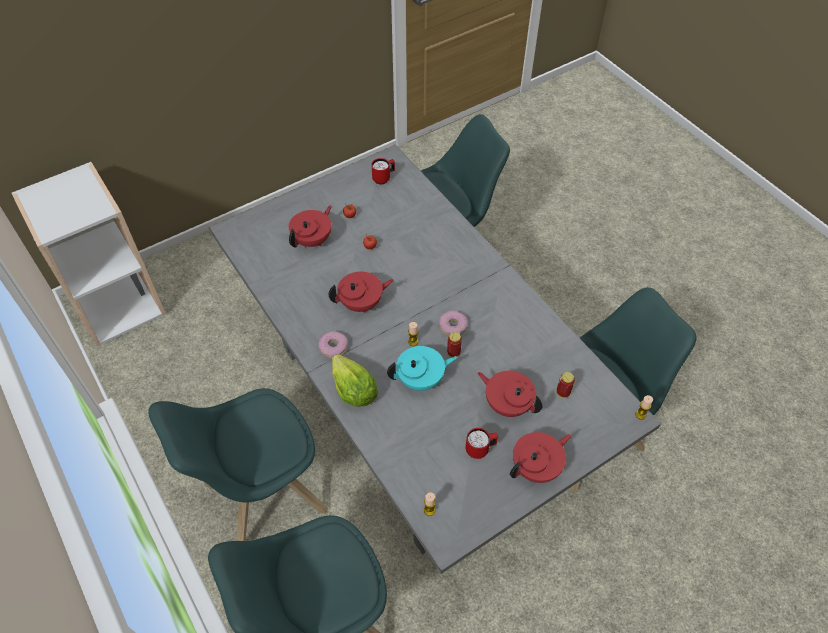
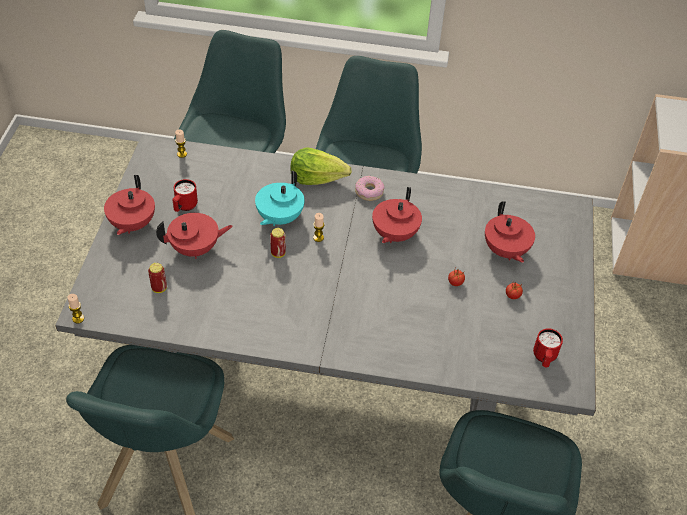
camera: 130 degrees right, 5 degrees down
(453, 326) = (303, 272): donut -> none

